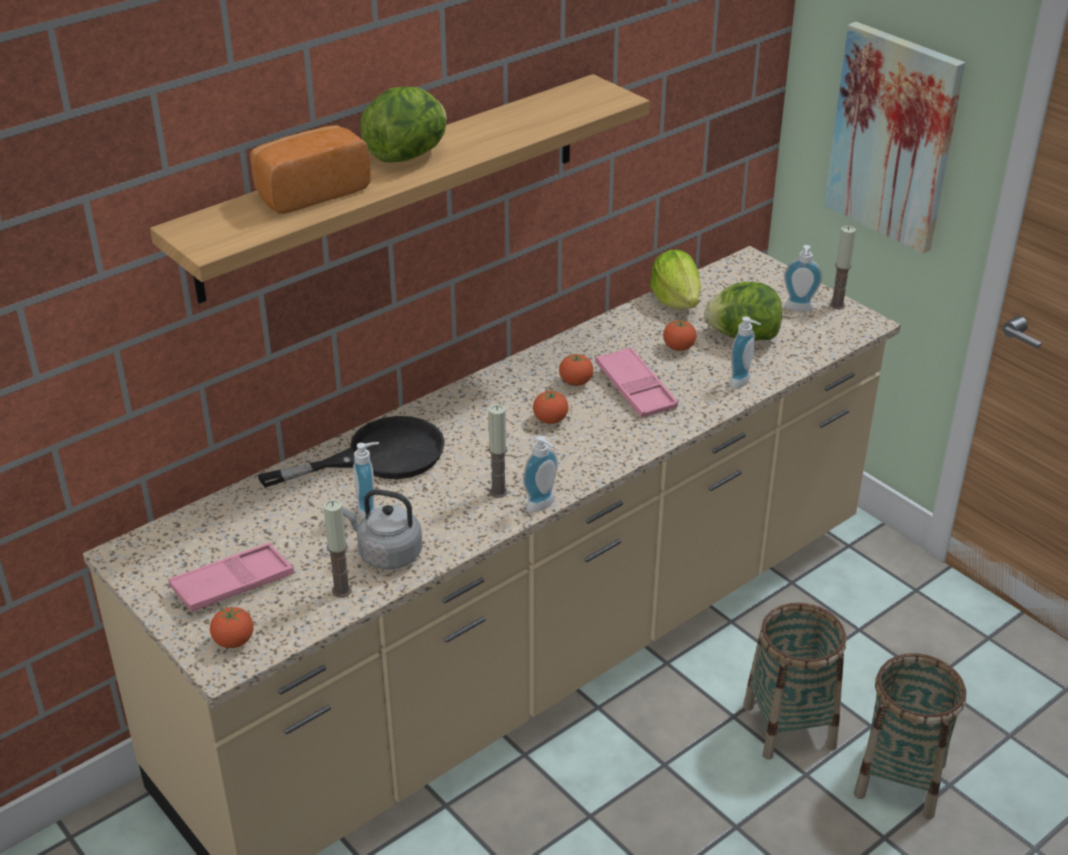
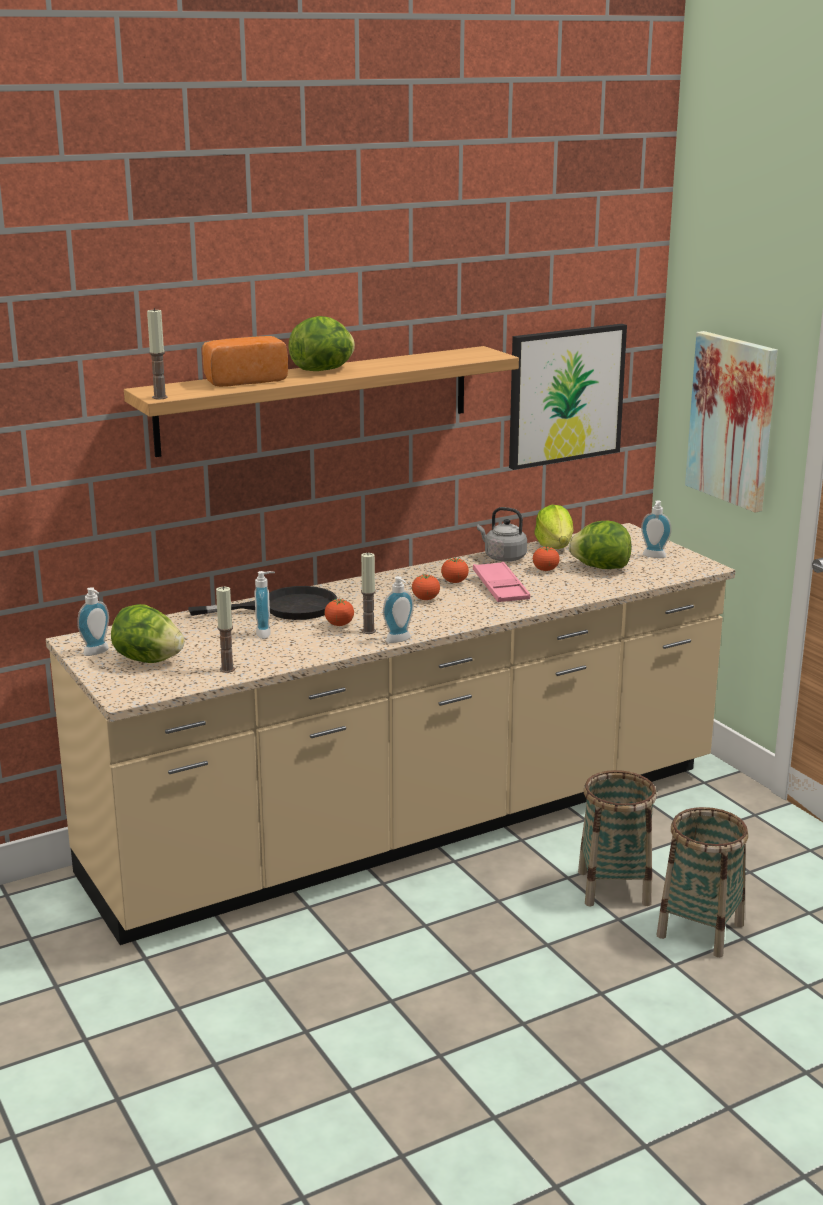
camera: 10 degrees right, 15 degrees down
(233, 584) = (148, 660): pink tray -> lettuce
(234, 641) = (137, 687): tomato -> tomato (339, 625)
(386, 554) = (269, 654): grey kettle -> grey kettle (503, 557)
(684, 113) = (565, 395): none -> picture
(743, 383) = (589, 590): soap dispenser -> soap dispenser (98, 652)
(837, 305) = (686, 556): candle -> candle (160, 397)

